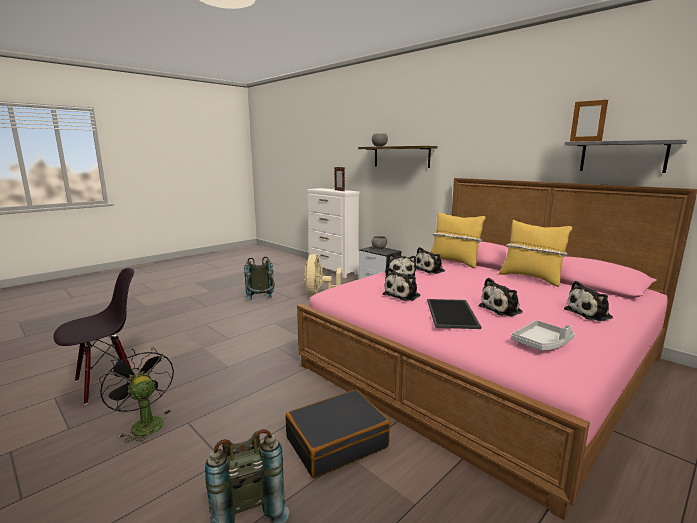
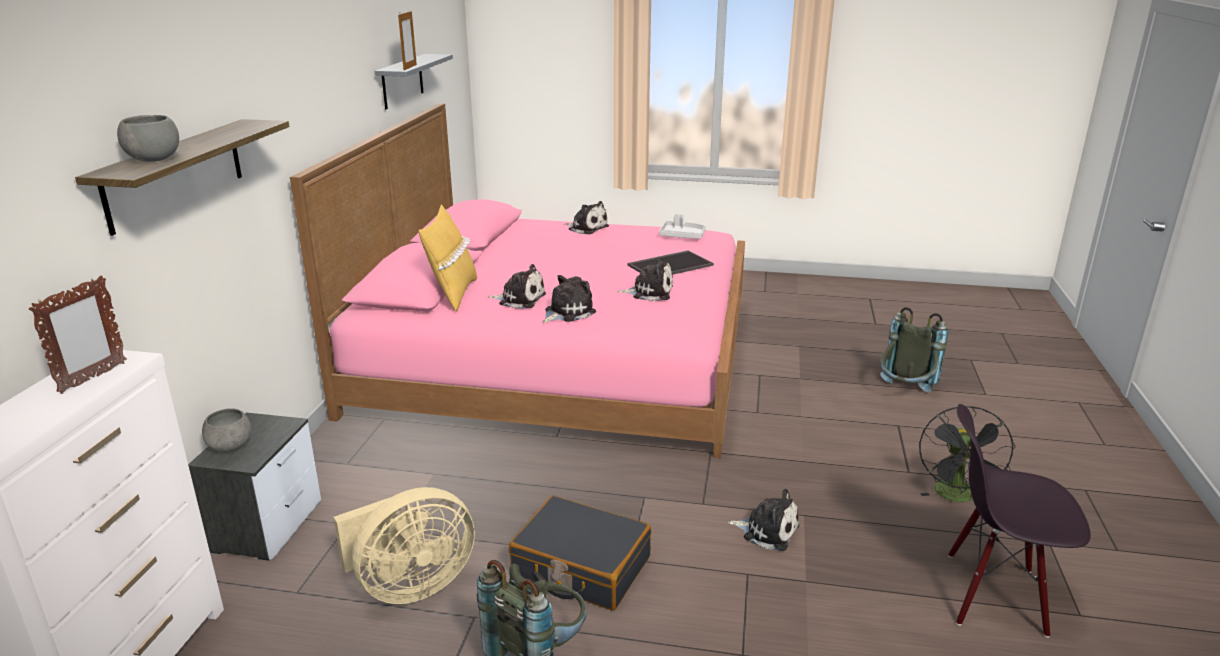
camera: 125 degrees left, 10 degrees up
(336, 442) = (796, 388): black suitcase -> black suitcase (581, 567)
(502, 309) = (626, 251): plush toy -> plush toy (767, 531)
(531, 278) = (492, 251): yellow pillow -> none

